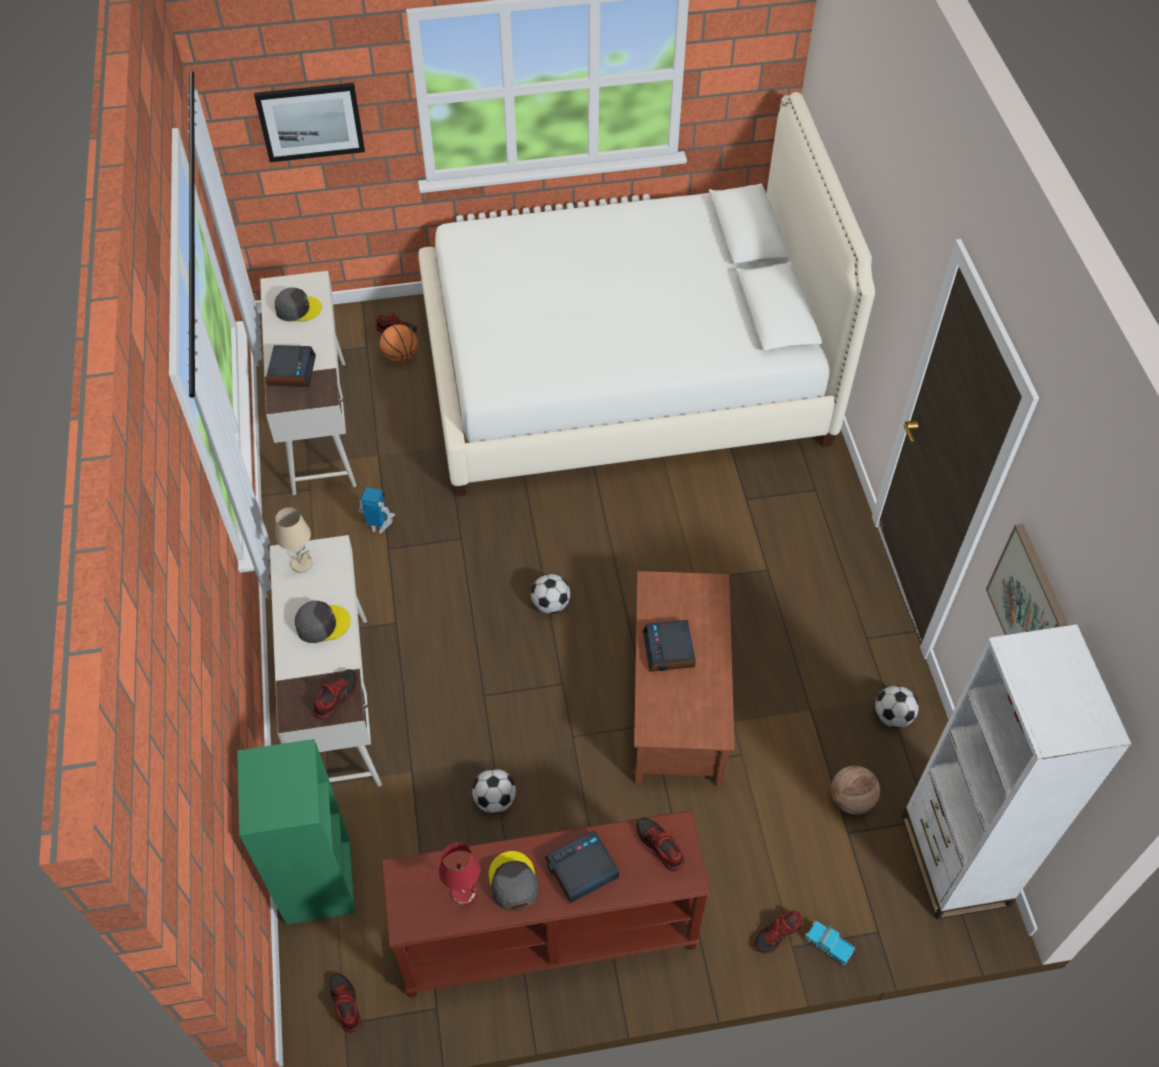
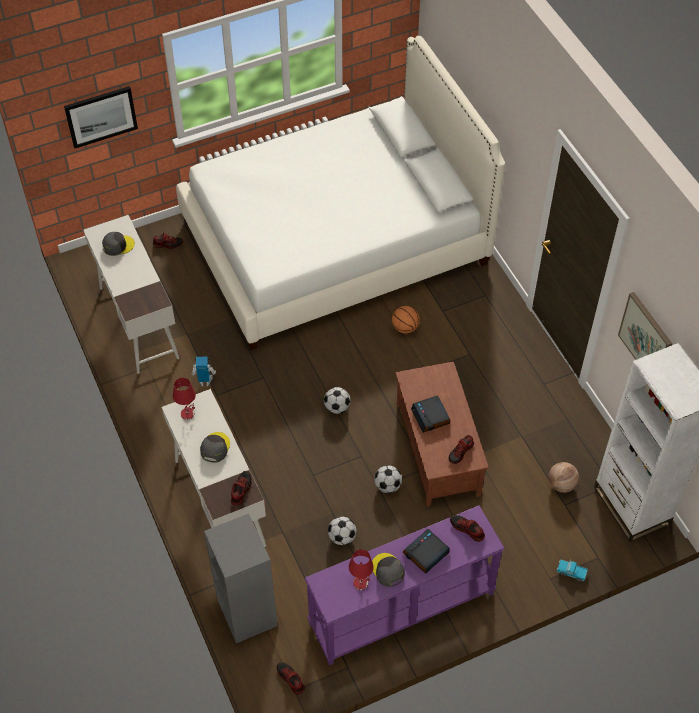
camera: 15 degrees left, 0 degrees up
(291, 370) = (130, 289): alarm clock -> none
(302, 564) = (188, 413): beige table lamp -> red table lamp
(317, 879) = (246, 612): green bookcase -> grey bookcase
(322, 624) = (215, 448): grey cap -> grey cap turned 45 degrees counterclockwise
(400, 356) = (177, 262): basketball -> basketball (405, 328)
(547, 937) = (401, 610): brown console table -> purple console table
(778, 934) = (539, 573): shoe -> shoe (461, 452)
(892, 716) = (572, 428): football -> football (387, 486)

